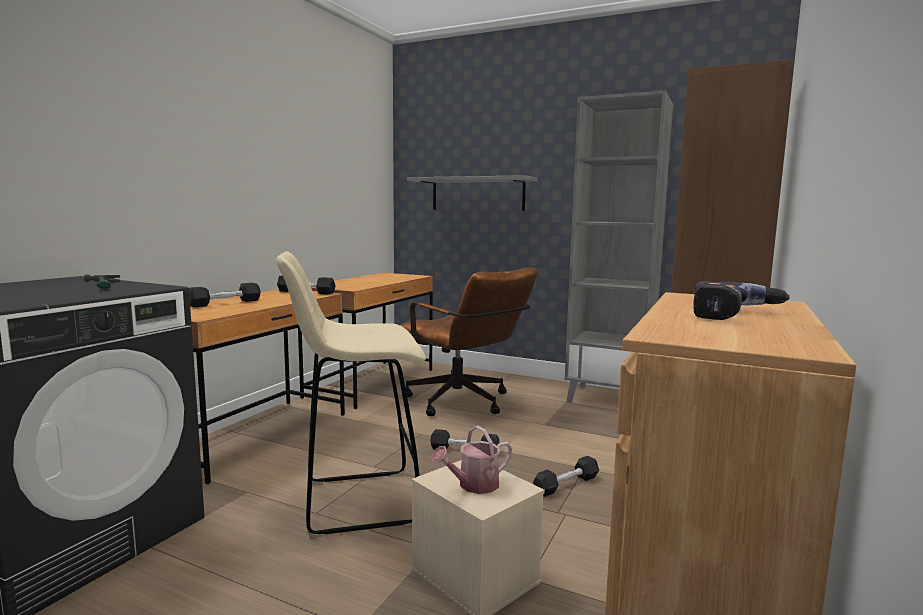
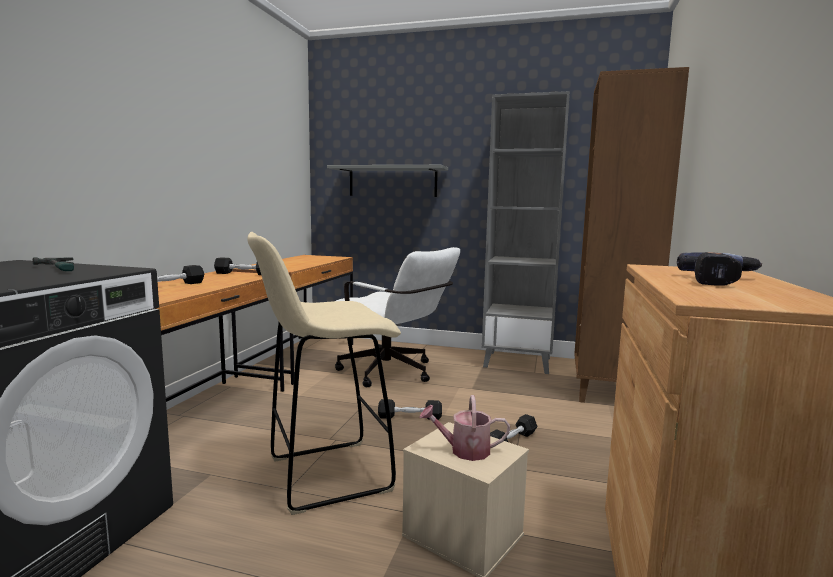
camera: 10 degrees left, 0 degrees up
(464, 403) = (393, 373): brown office chair -> white office chair
(473, 485) = (464, 450): watering can -> watering can turned 45 degrees clockwise

